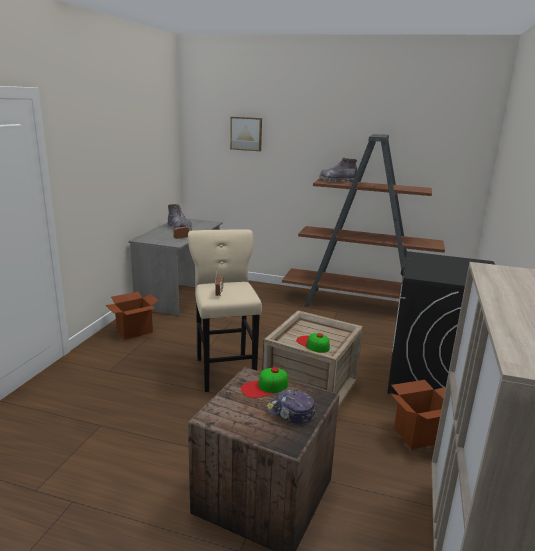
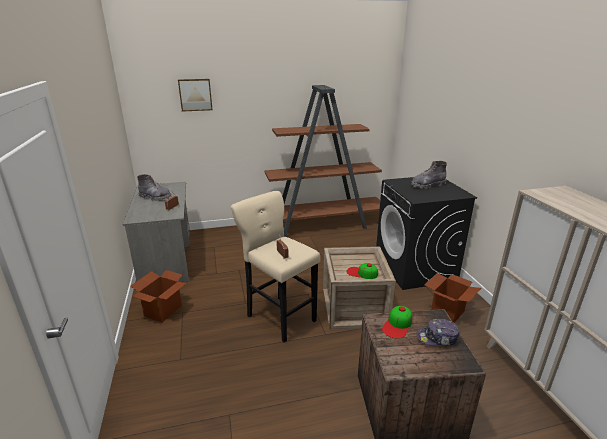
camera: 30 degrees left, 5 degrees up
(337, 181) = (291, 129): grey boot -> grey boot (427, 185)

